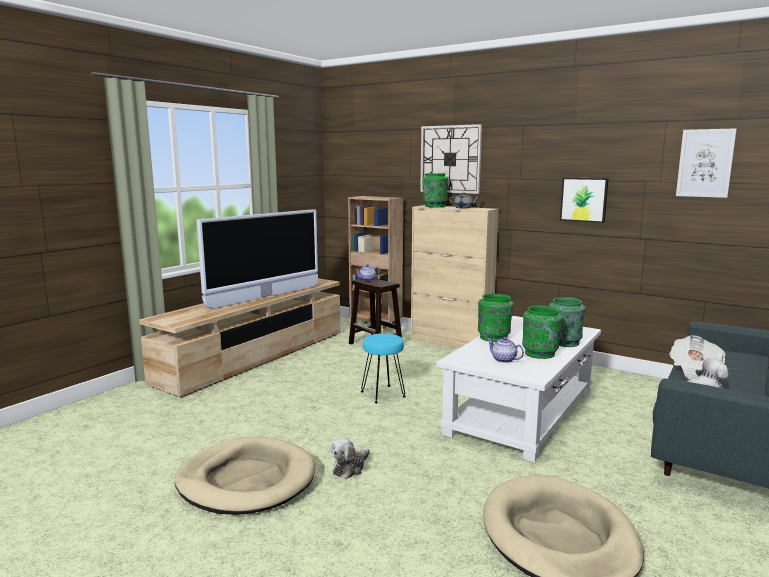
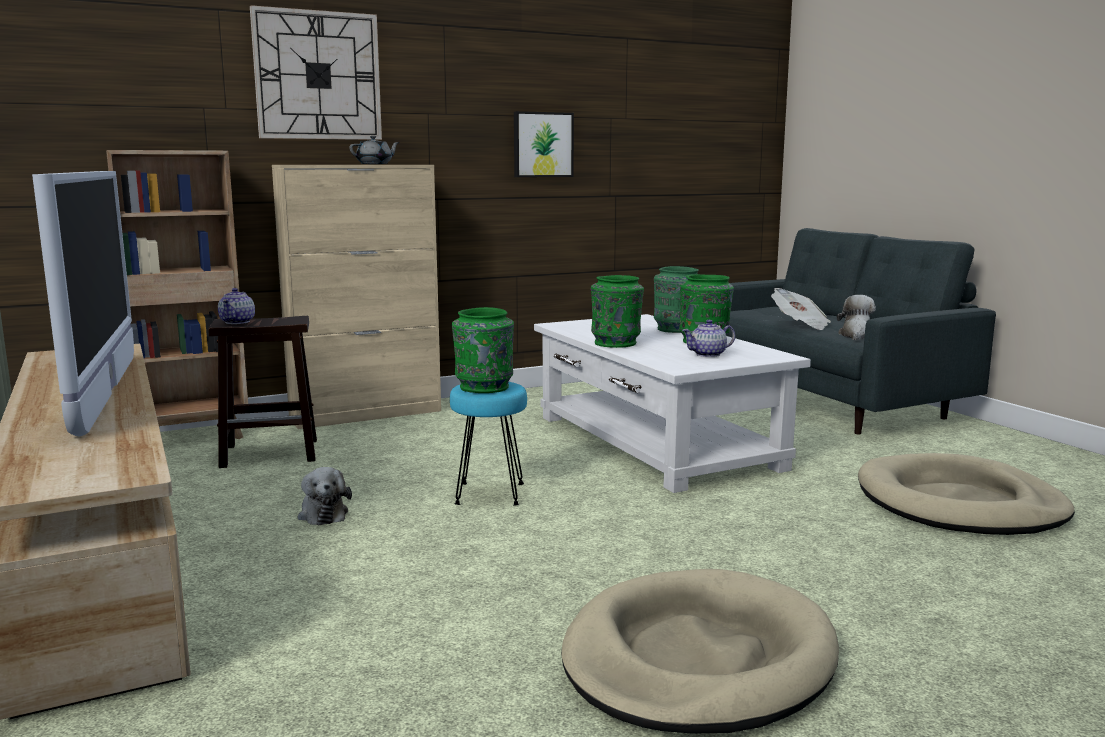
camera: 60 degrees left, 0 degrees up
(350, 468) = (721, 568): plush toy -> plush toy (323, 514)
(434, 206) = (315, 164): green vase -> green vase (484, 388)
(705, 163) = (669, 95): picture -> none

